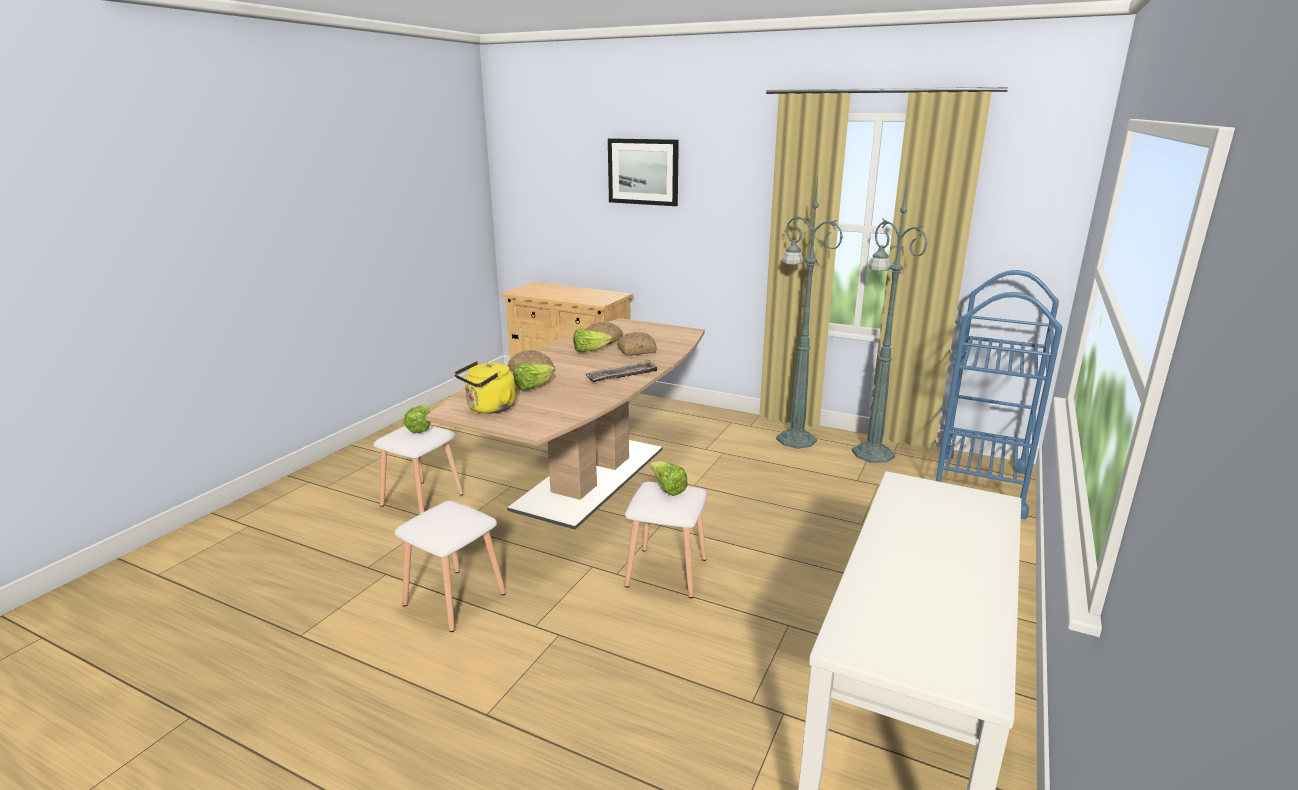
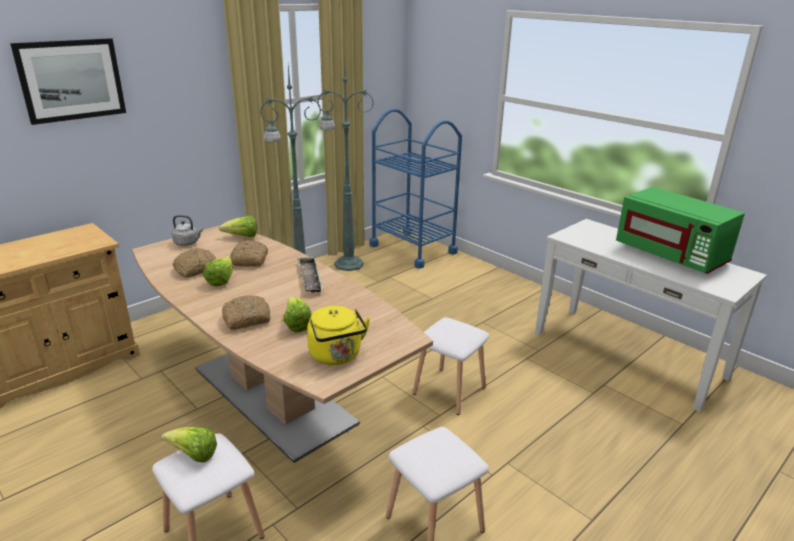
camera: 70 degrees left, 5 degrees up
(648, 328) = (187, 243): none -> grey kettle
(667, 489) = (444, 329): lettuce -> lettuce (242, 237)
(958, 586) = (671, 255): none -> green microwave

